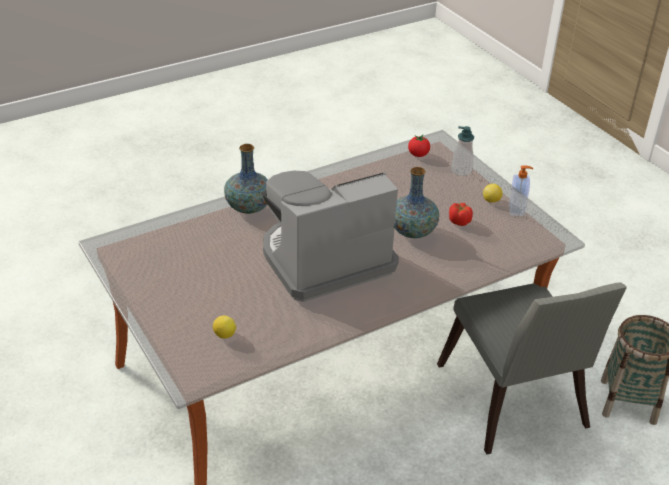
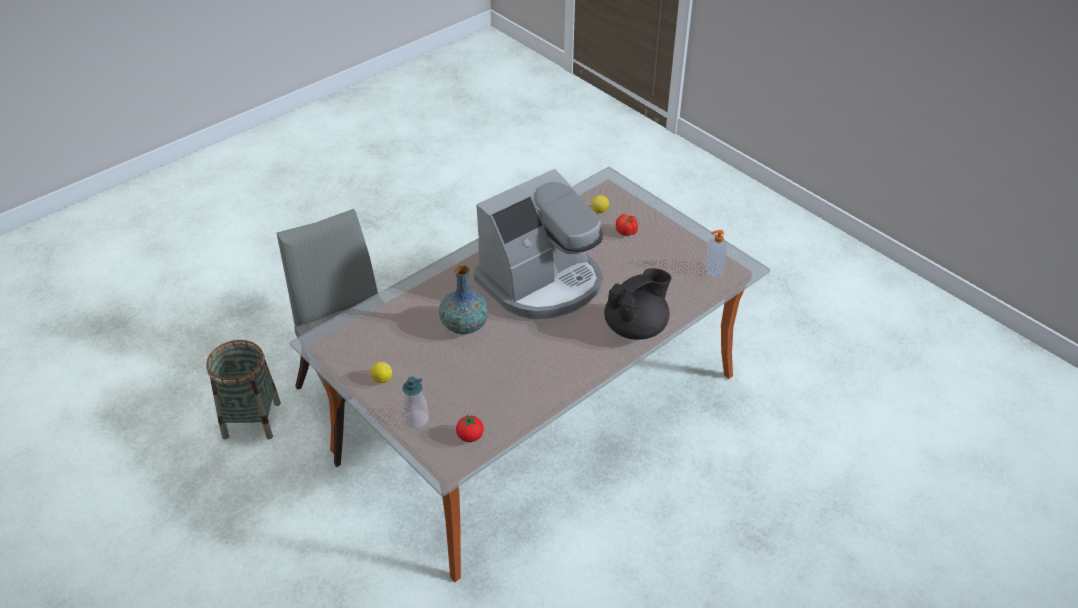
camera: 170 degrees right, 5 degrees up
(248, 207) = (636, 327): vase -> black teapot
(459, 221) = (418, 346): tomato -> tomato (626, 232)
(517, 210) = (355, 371): soap dispenser -> soap dispenser (713, 271)

